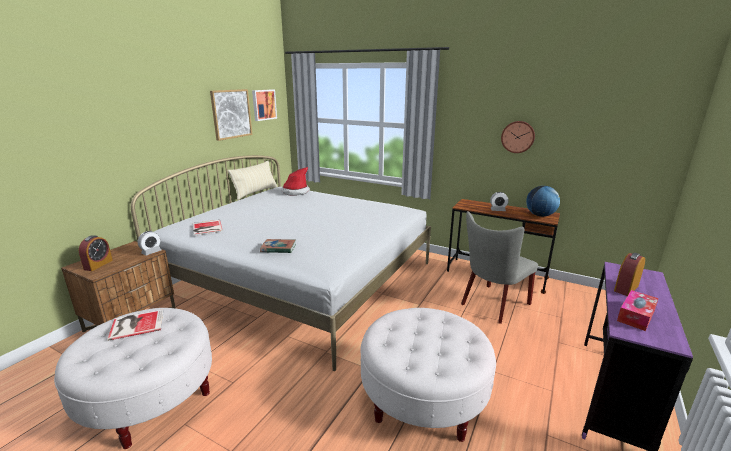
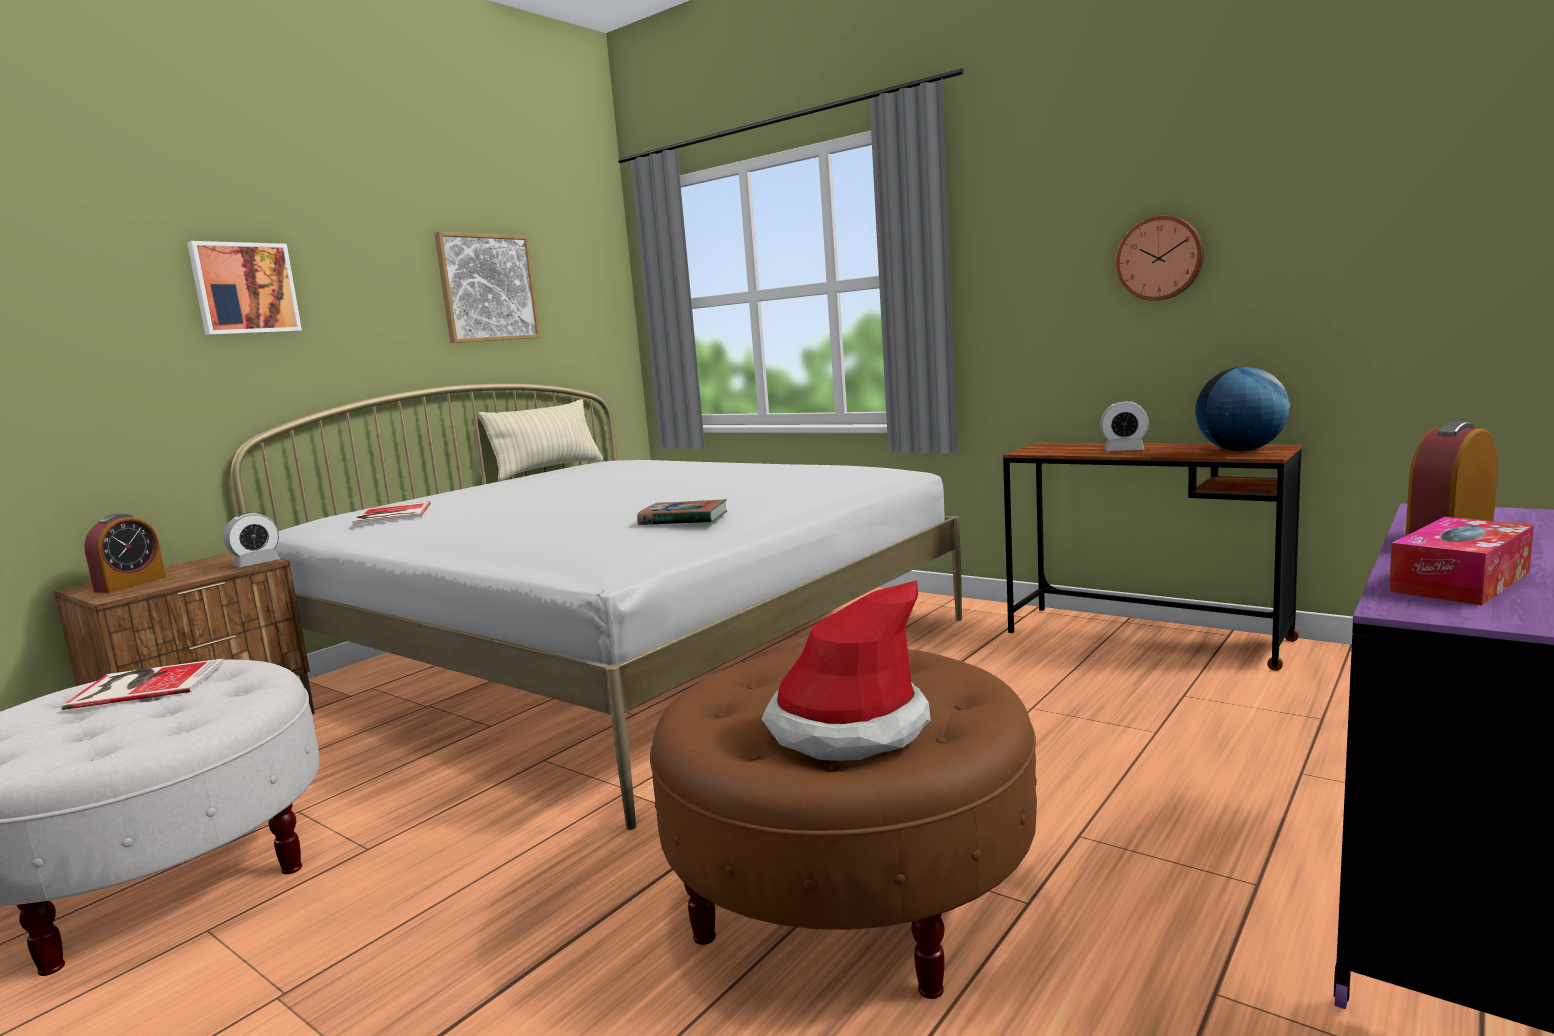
camera: 10 degrees right, 10 degrees down
(263, 104) = (570, 274): picture -> picture (244, 288)
(278, 248) = (523, 531): book -> book (683, 519)
(295, 192) = (636, 461): hat -> hat (847, 727)
(423, 398) = (850, 893): white ottoman -> brown ottoman
(492, 305) = (1117, 696): grey chair -> none

